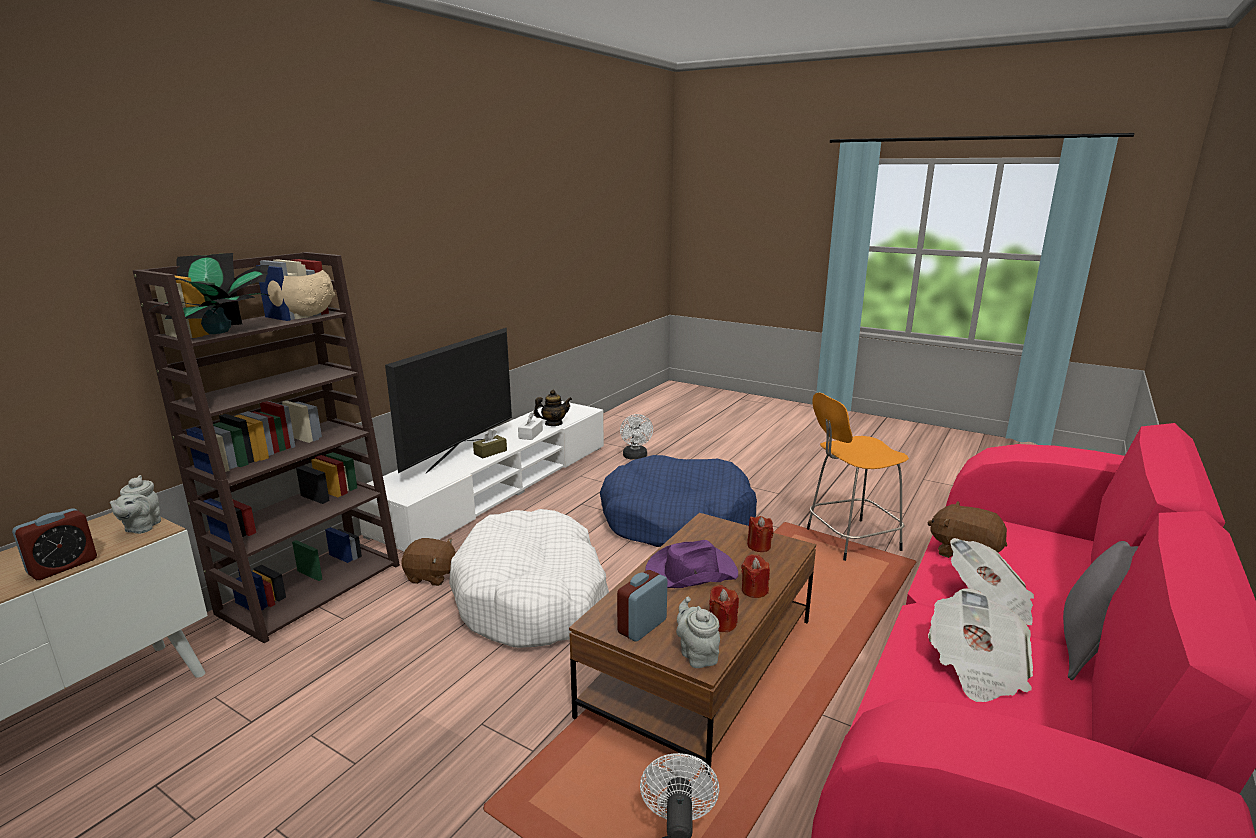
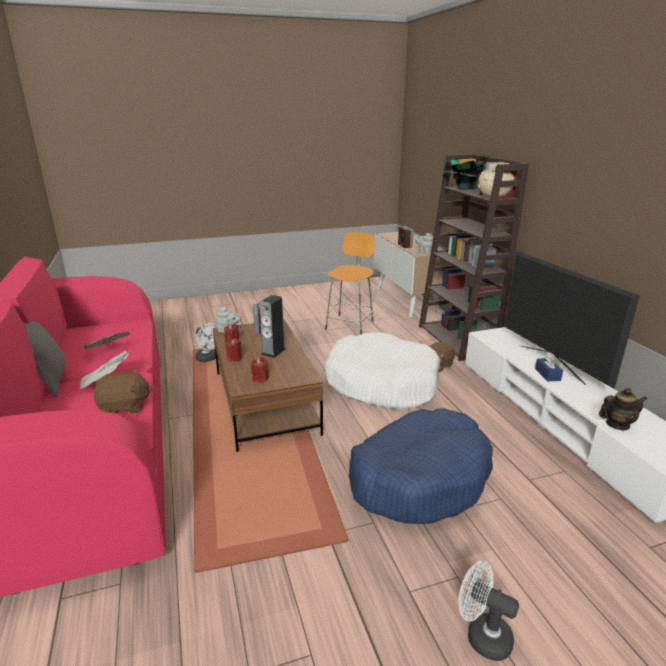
camera: 130 degrees right, 5 degrees up
(490, 452) = (547, 374): brown tissue box -> blue tissue box
(530, 434) = (586, 403): white tissue box -> none
(553, 424) = (617, 424): teapot -> teapot turned 120 degrees counterclockwise
(635, 457) = (606, 536): white fan -> white fan (482, 635)
(690, 572) = (273, 352): purple hat -> speaker
(849, 540) = (272, 559): orange stool -> orange stool (350, 324)

